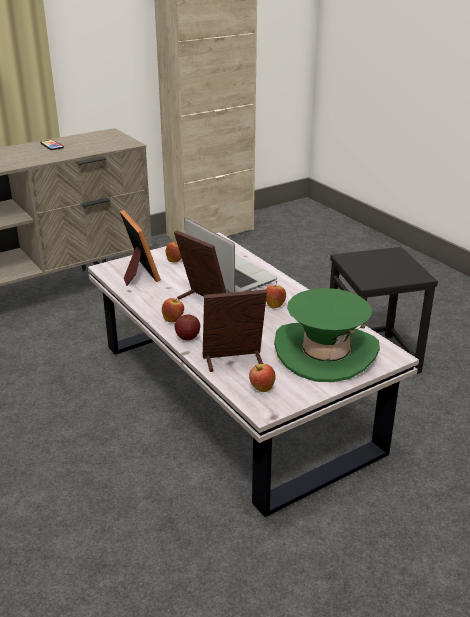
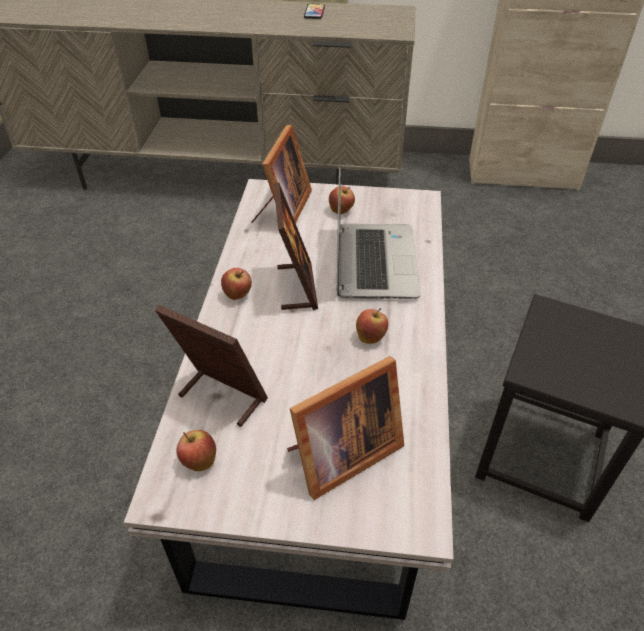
camera: 40 degrees right, 15 degrees up
(188, 337) = (220, 330): apple -> none
(325, 352) = (340, 455): green hat -> picture frame

